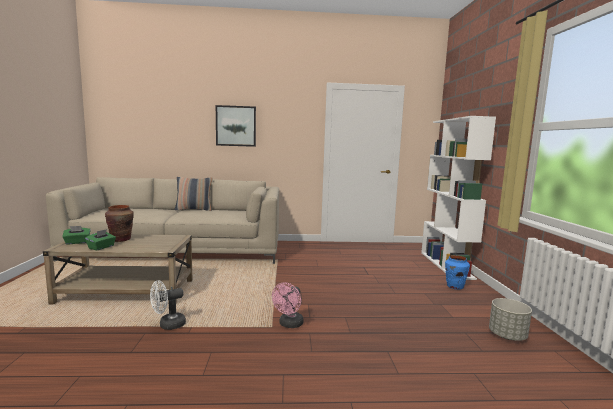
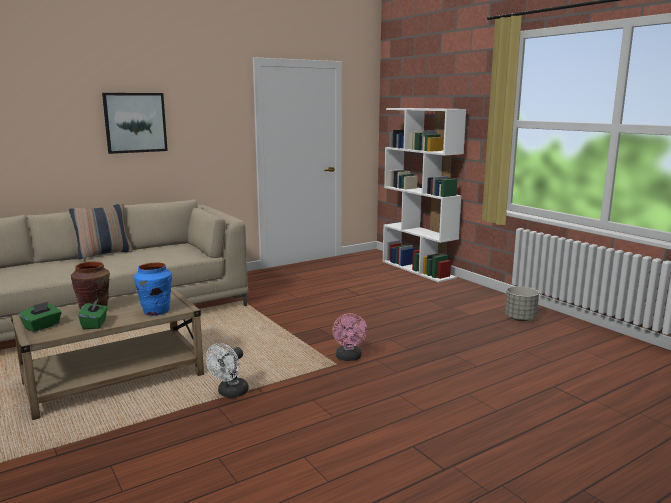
camera: 30 degrees left, 5 degrees up
(455, 286) = (446, 288): blue vase -> blue vase (156, 312)

